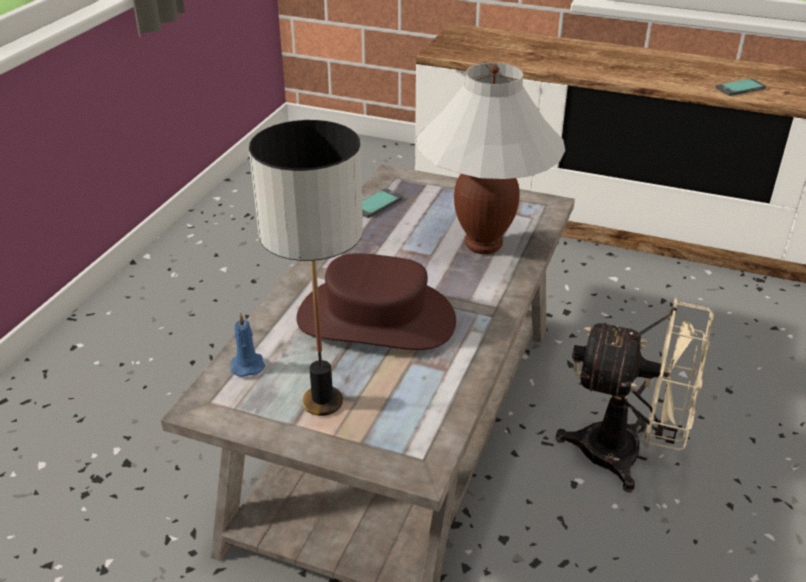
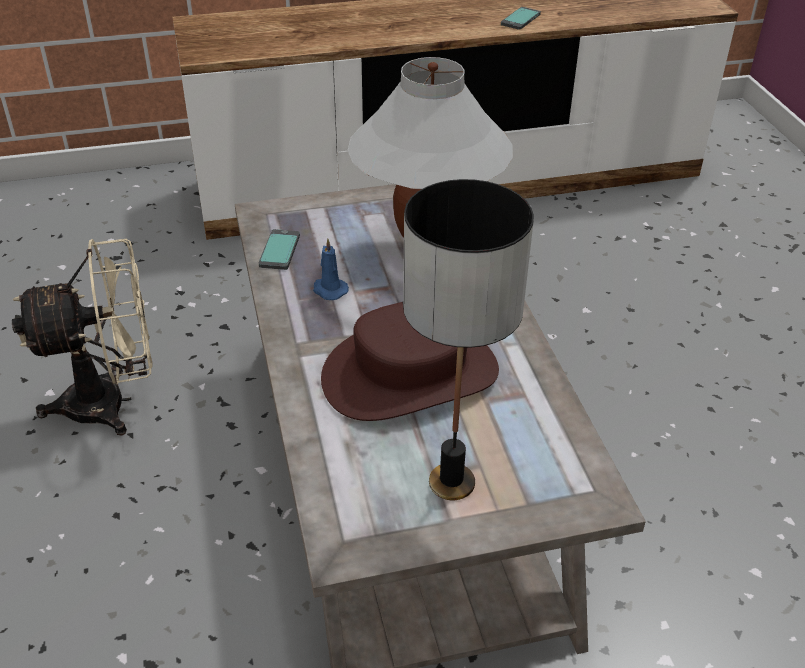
camera: 35 degrees left, 5 degrees up
(247, 365) = (338, 482): blue candle -> blue candle (329, 290)
(627, 455) = (606, 405): beige fan -> beige fan (112, 403)

